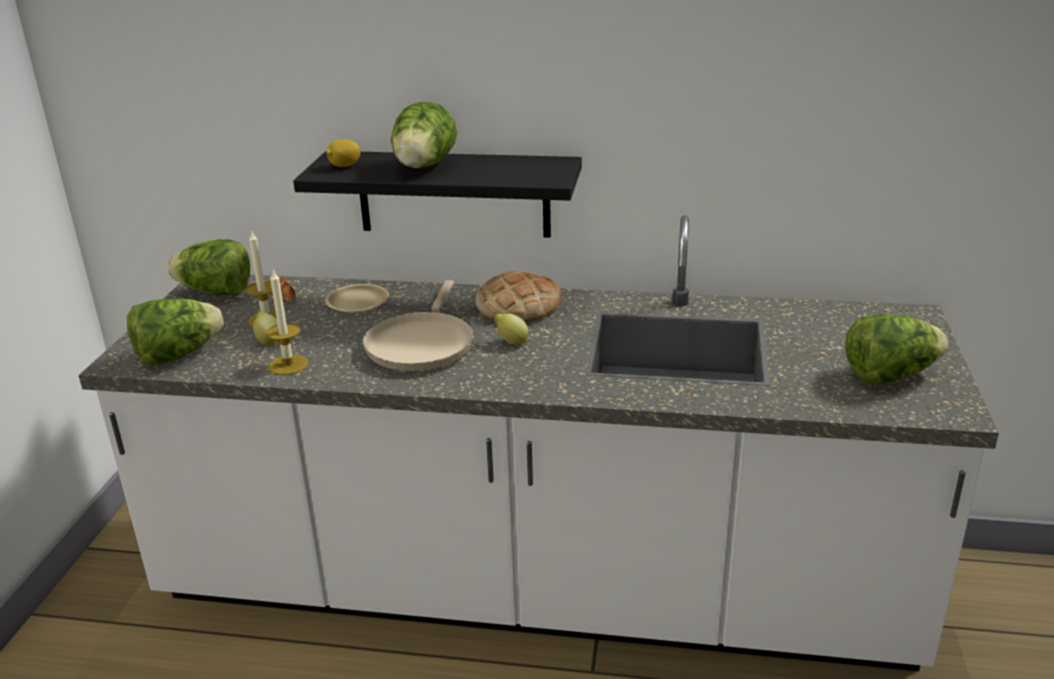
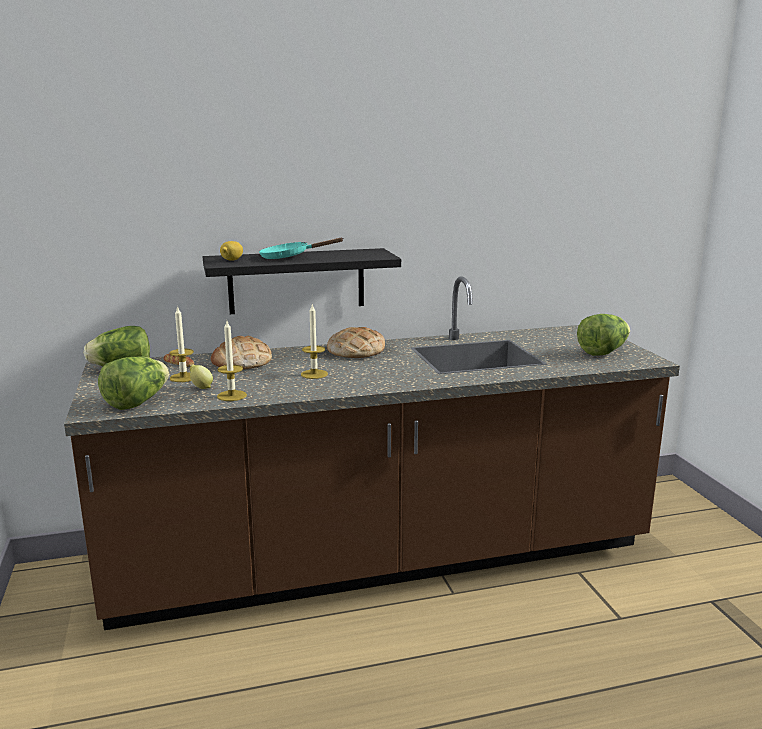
camera: 25 degrees left, 10 degrees down
(357, 303) = (241, 362): beige plate -> bread
(421, 343) = (314, 374): beige frying pan -> candle
(423, 168) = (290, 257): lettuce -> turquoise frying pan
(511, 342) = (373, 366): lemon -> none
(534, 587) = (381, 558): white counter -> brown counter

